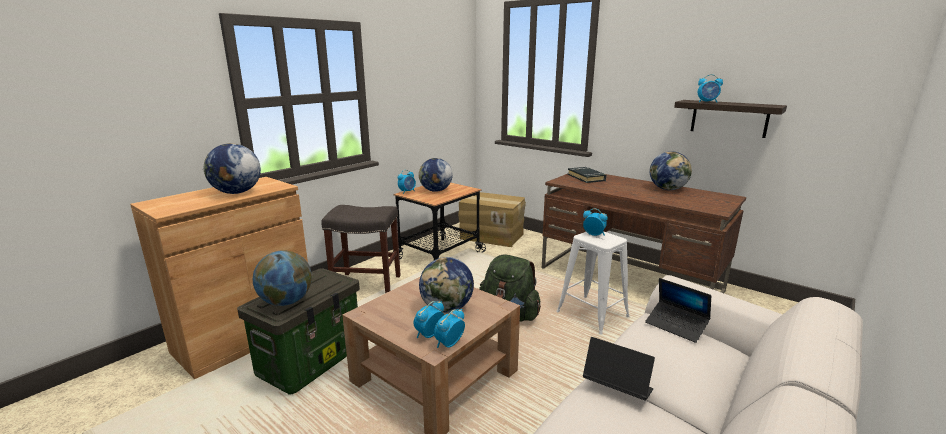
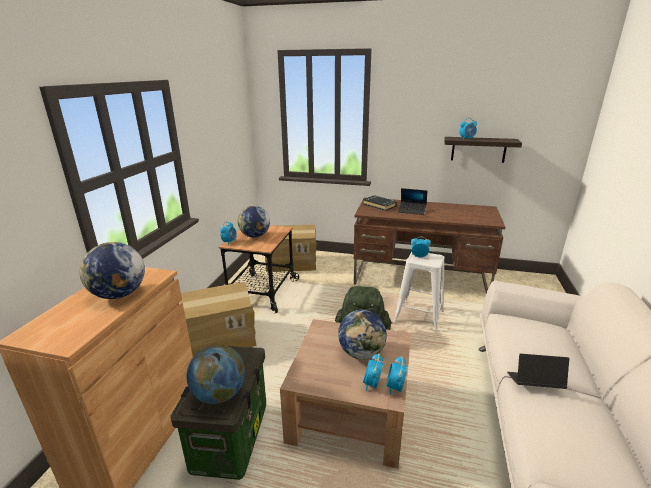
camera: 25 degrees left, 5 degrees up
(368, 284) = (219, 339): grey stool -> cardboard box
(667, 189) = (444, 207): globe -> none
(676, 326) = (524, 320): laptop -> laptop (412, 211)

